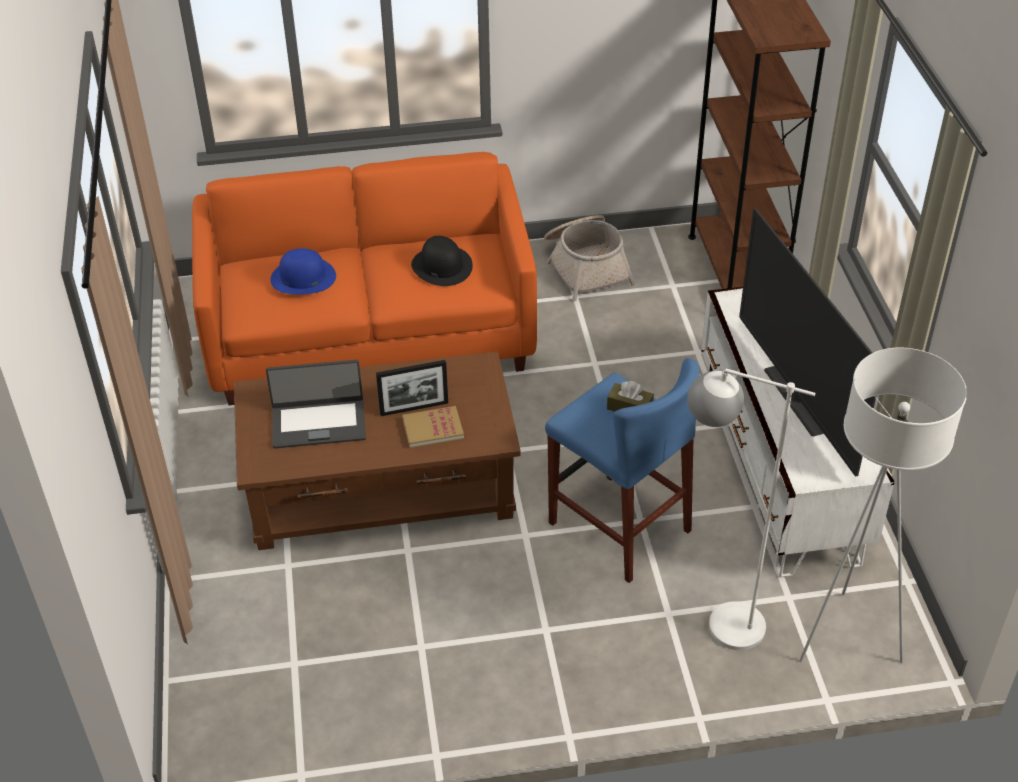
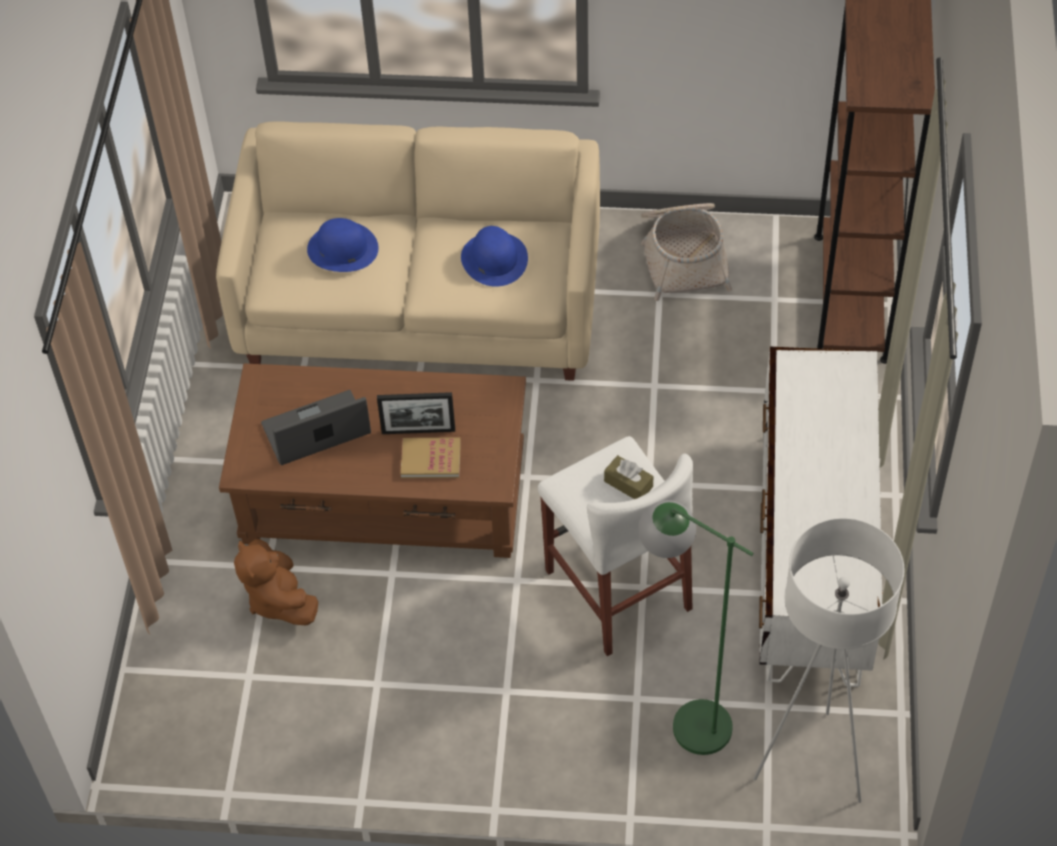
camera: 15 degrees right, 10 degrees up
(305, 591) = (278, 599): none -> brown plush toy
(318, 423) = (316, 430): laptop -> laptop turned 150 degrees clockwise
(371, 332) = (422, 302): orange sofa -> beige sofa
(441, 266) = (494, 258): black hat -> blue hat
(619, 526) = (617, 589): blue stool -> white stool
(716, 621) = (684, 717): white floor lamp -> green floor lamp
(796, 400) = (815, 503): television -> none

